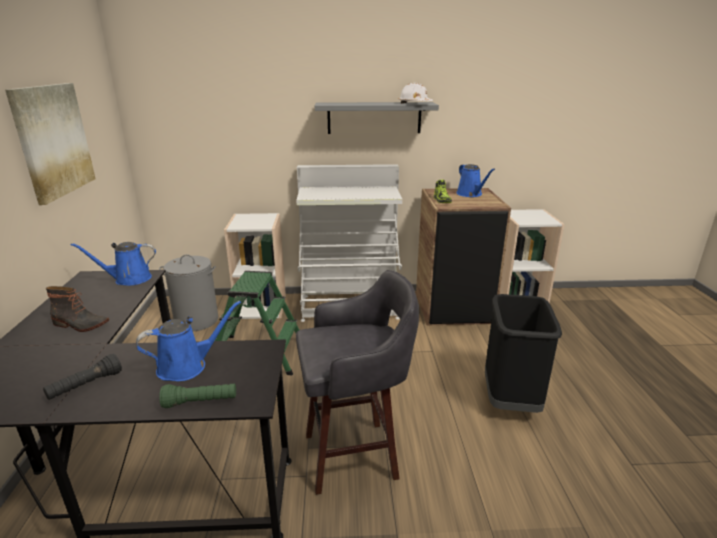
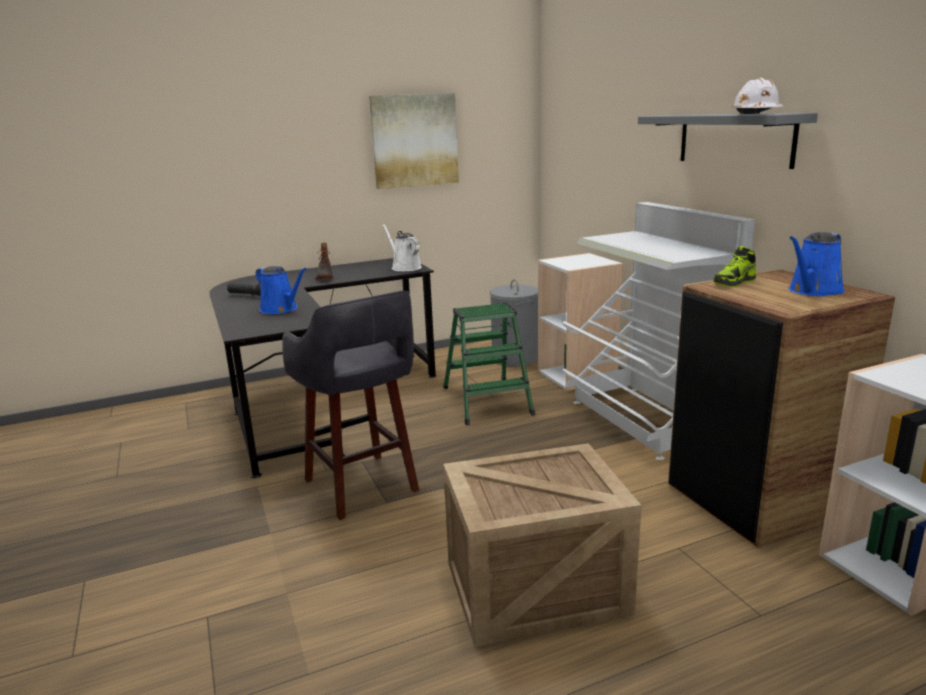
camera: 70 degrees right, 5 degrees down
(129, 279) = (404, 267): blue watering can -> white watering can
(200, 402) = (237, 322): green flashlight -> none
(509, 399) = (538, 586): black trash can -> crate

